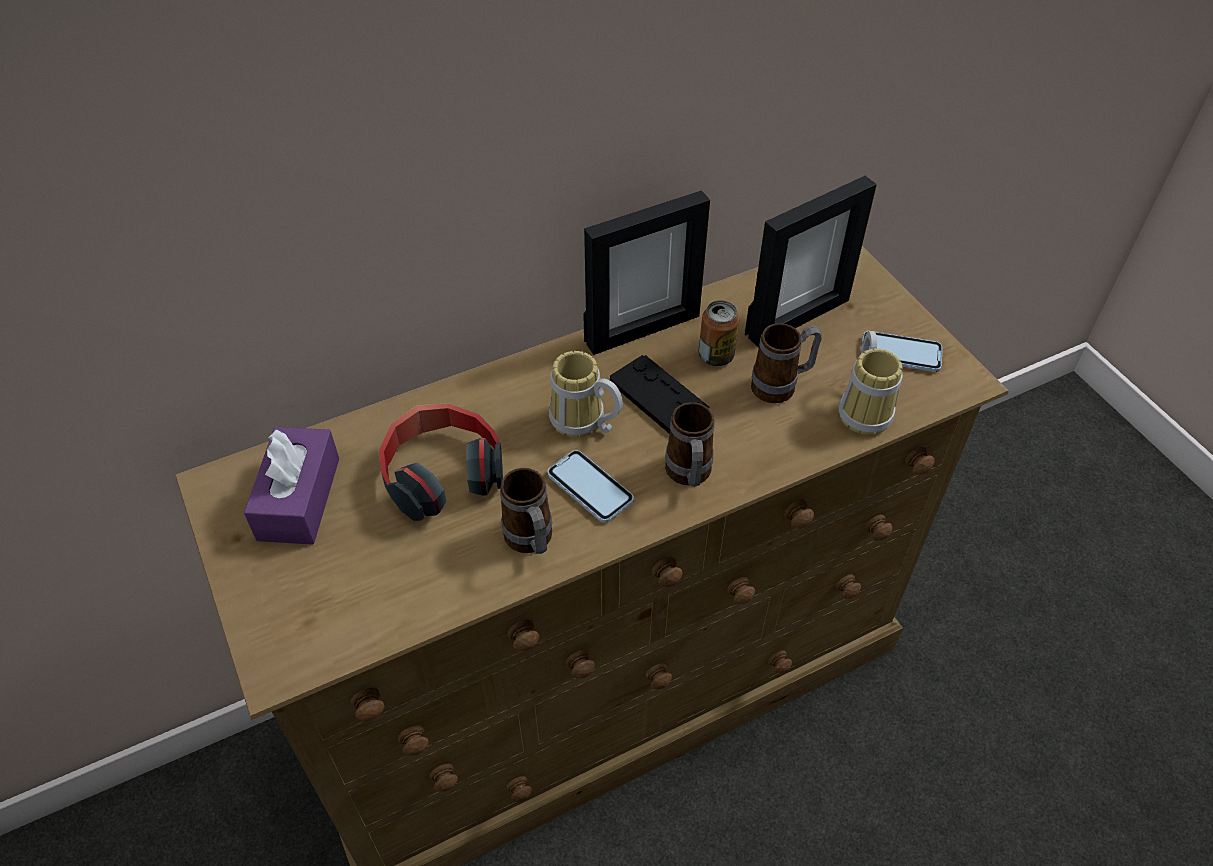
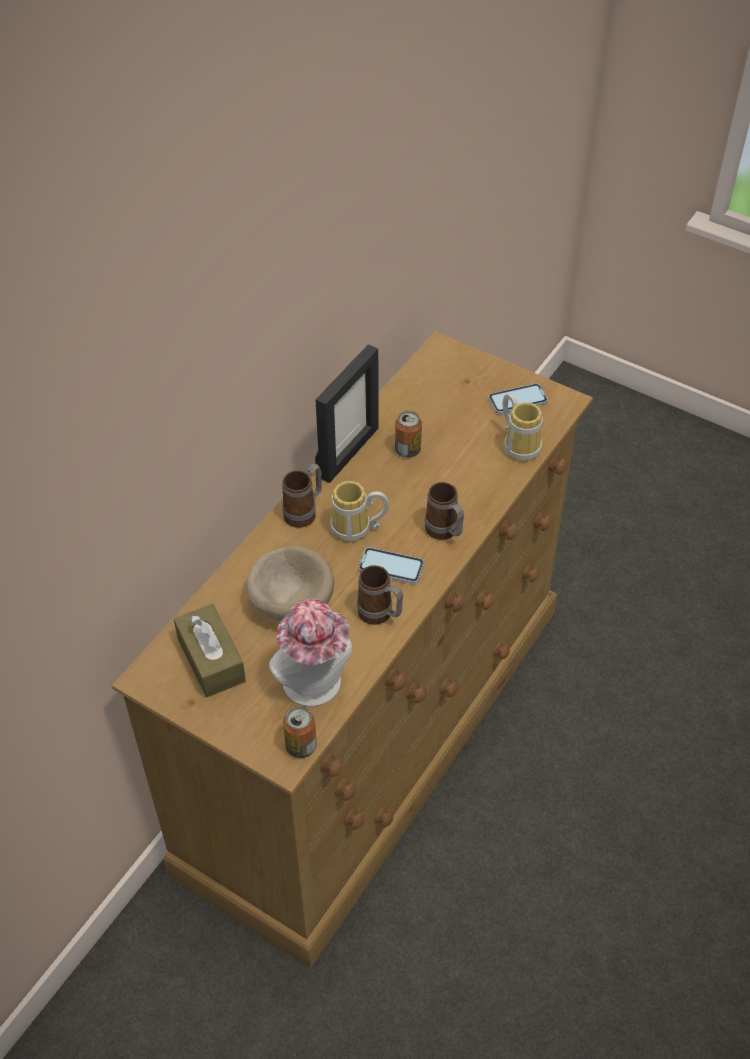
camera: 30 degrees left, 0 degrees up
(299, 498) = (211, 660): purple tissue box -> brown tissue box
(308, 661) = (301, 746): none -> can
(384, 595) = (316, 688): none -> hat
(442, 473) = (291, 601): headphones -> beige bowl
(658, 397) = (391, 492): black game controller -> none
(781, 386) = (461, 452): mug -> mug (305, 512)
(797, 317) = (440, 402): picture frame -> none

